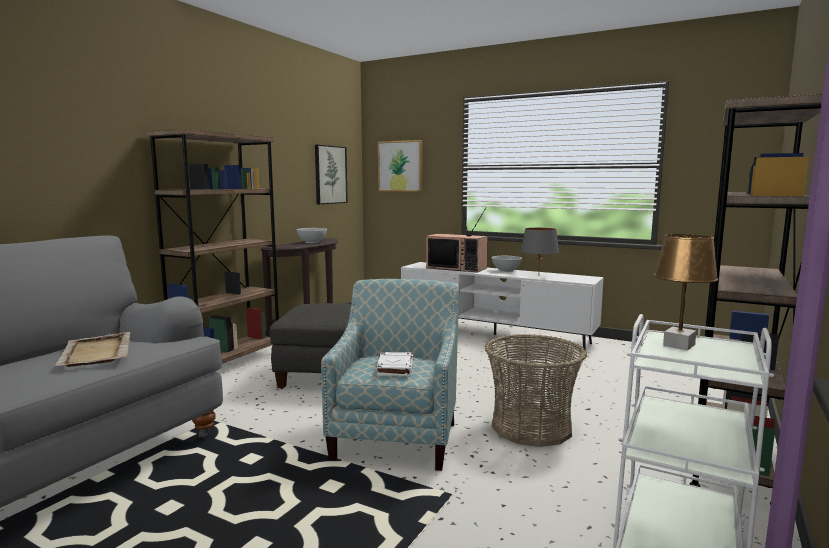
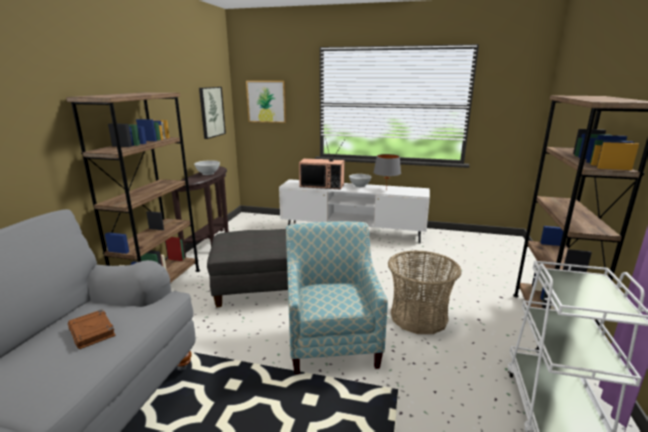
camera: 15 degrees left, 10 degrees up
(96, 353) = (92, 332): beige tray -> brown book
(395, 367) = (338, 298): white book -> none
(679, 345) = (567, 284): brown table lamp -> none

